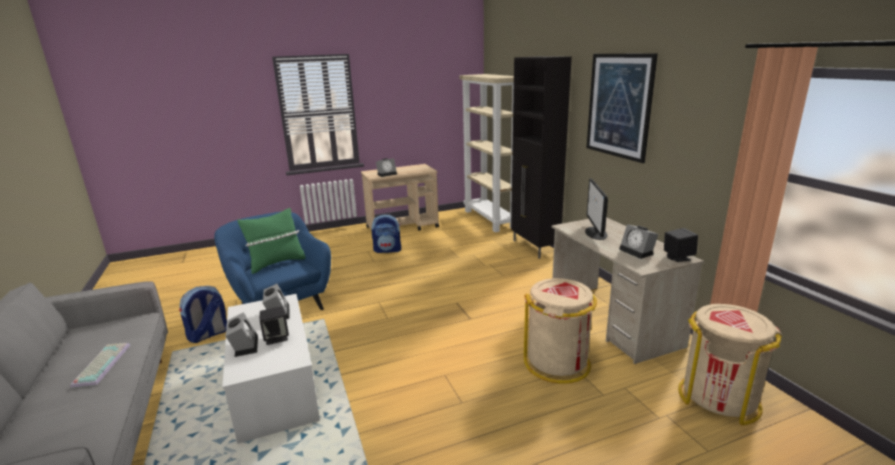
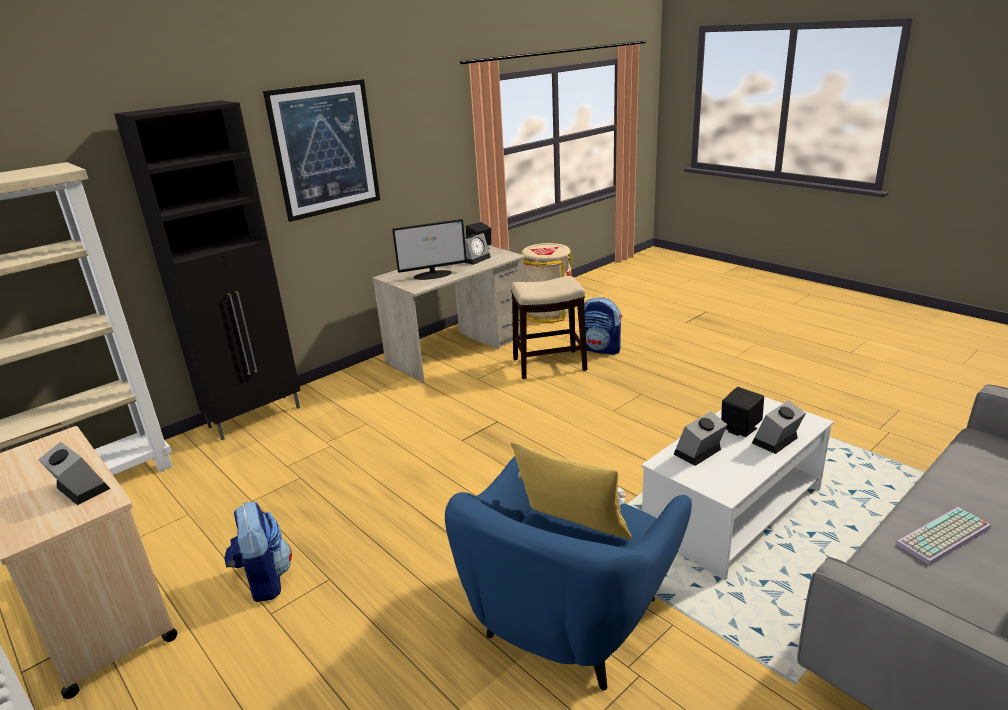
camera: 110 degrees left, 5 degrees up
(208, 335) = (718, 668): backpack -> backpack (601, 349)
(276, 263) = (571, 533): green pillow -> yellow pillow
(557, 363) = (548, 364): beige trash can -> stool

